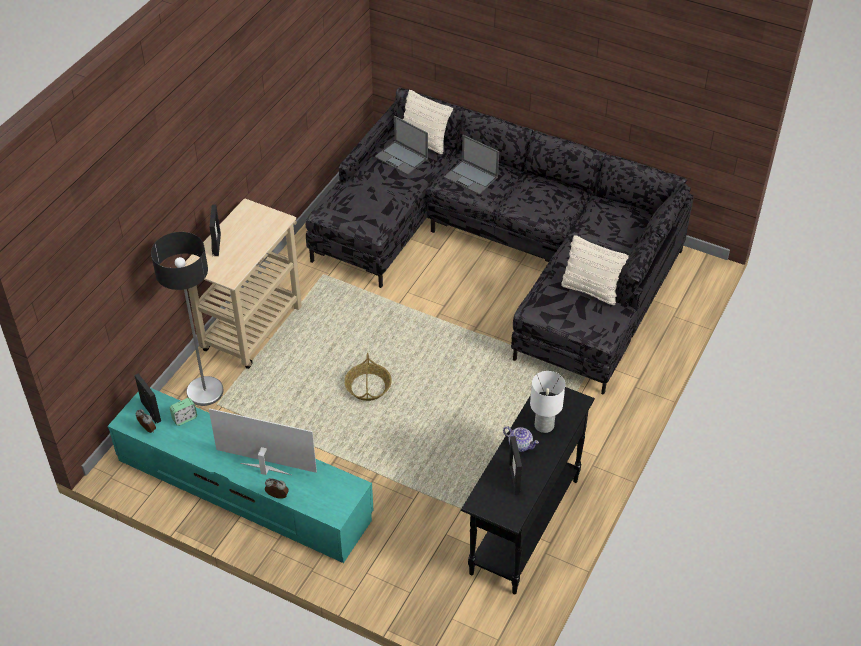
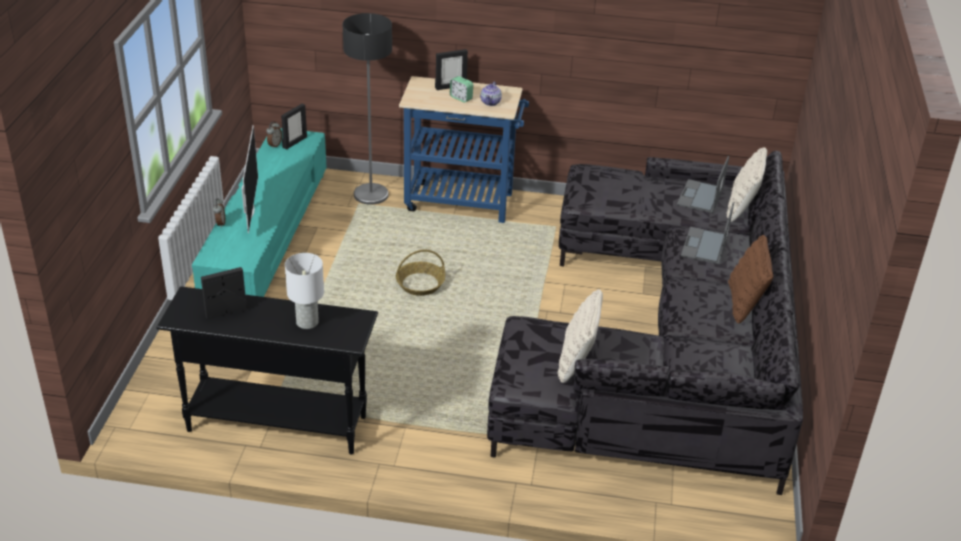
camera: 70 degrees right, 10 degrees down
(184, 418) = (294, 159): alarm clock -> alarm clock (461, 98)
(253, 328) = (461, 202): beige cart -> blue cart
(520, 445) = (274, 310): teapot -> teapot (491, 102)
(550, 181) = (745, 305): none -> brown pillow

